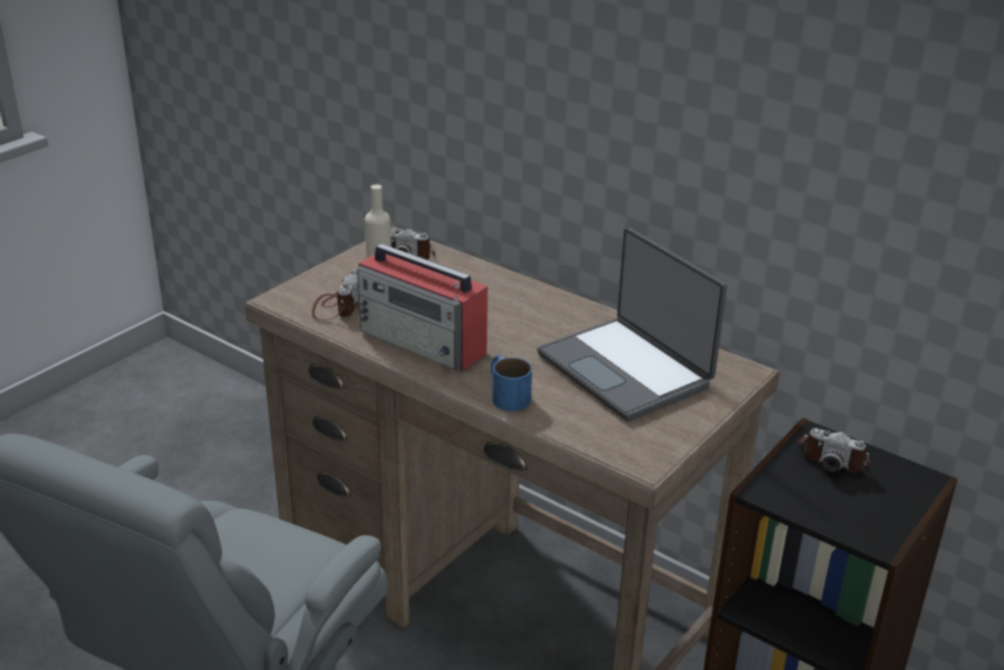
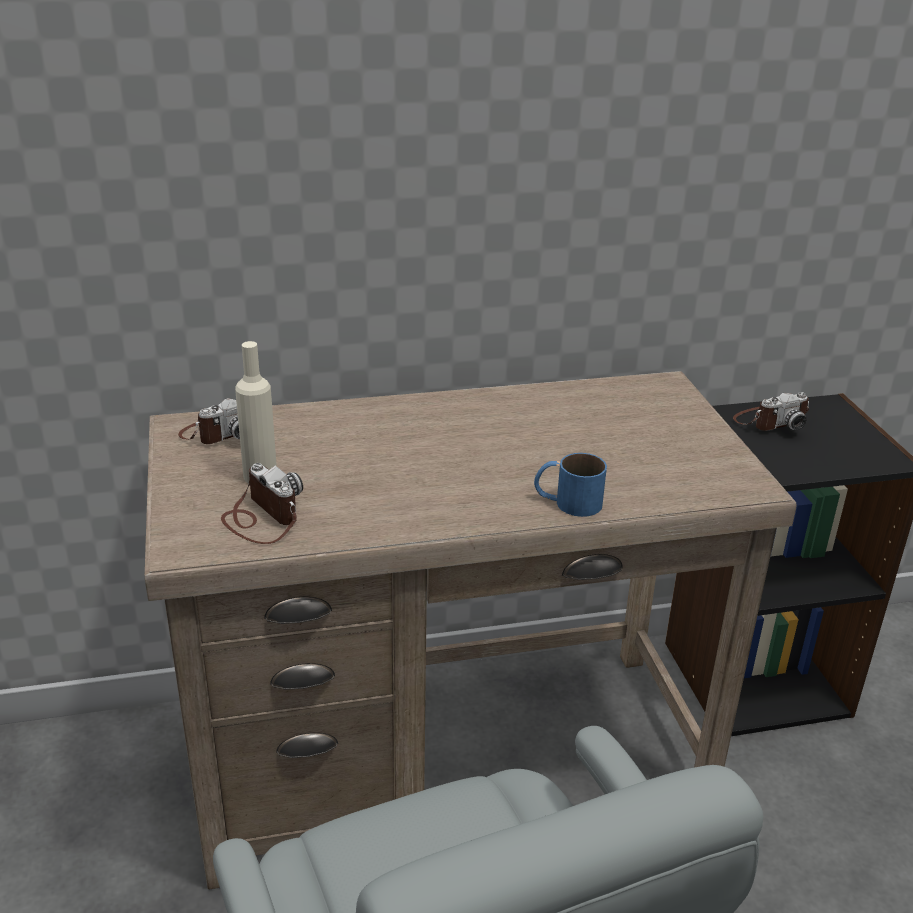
camera: 50 degrees left, 0 degrees up
(424, 342) = (411, 502): radio -> none
(626, 370) = (600, 427): laptop -> none

